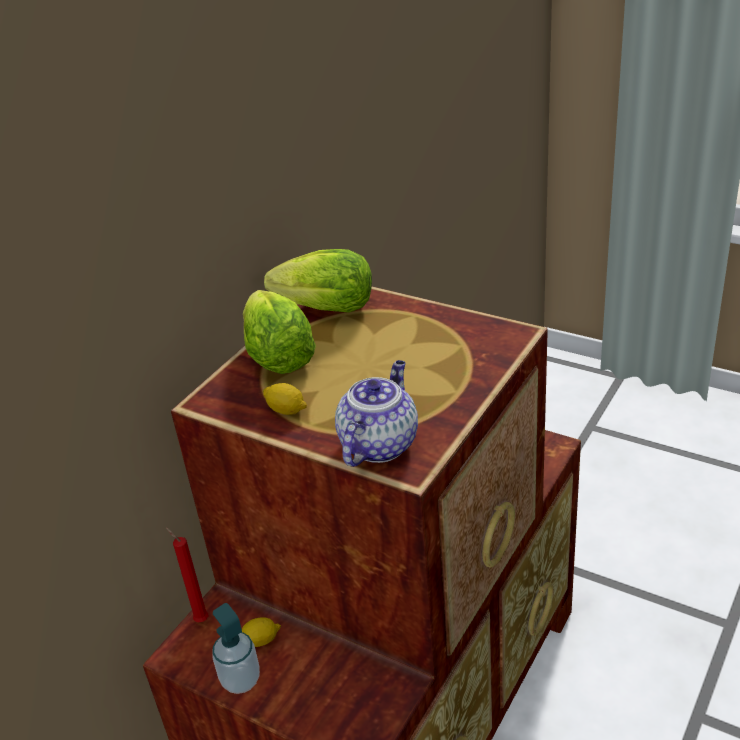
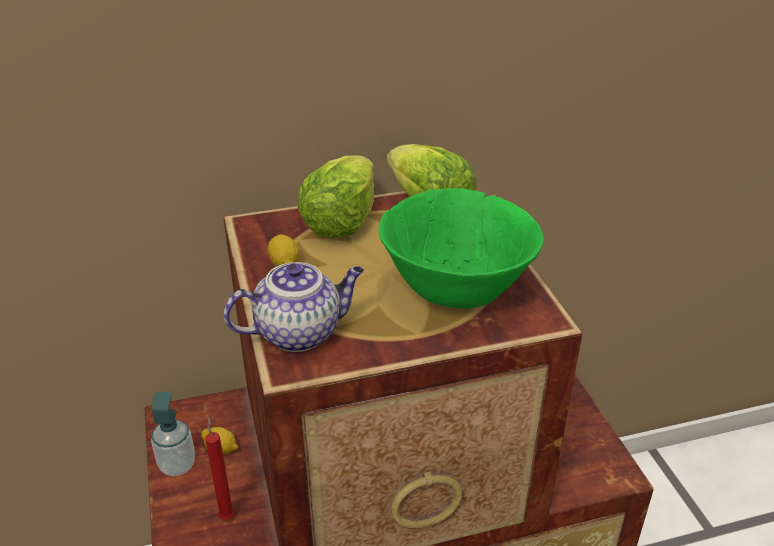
camera: 40 degrees right, 0 degrees up
(200, 619) = (208, 403): red candle -> red candle (227, 515)
(436, 351) = (455, 290): none -> green bowl

